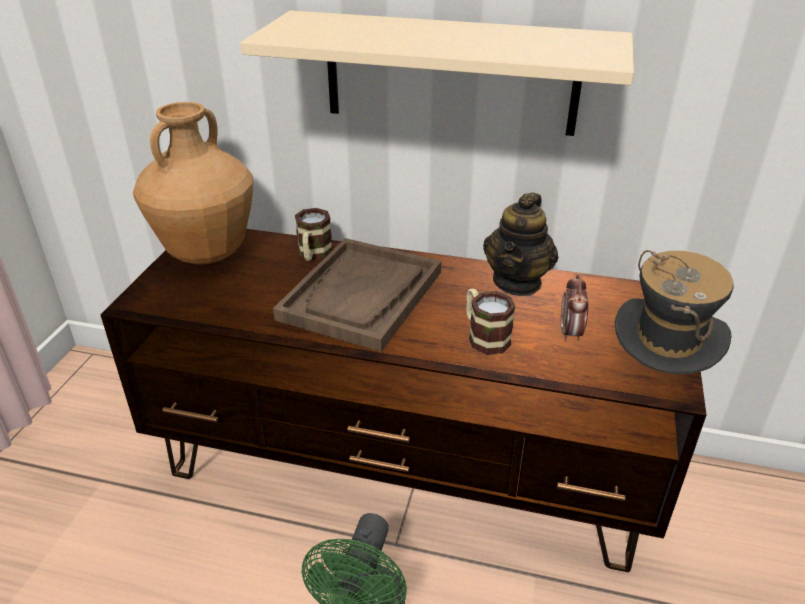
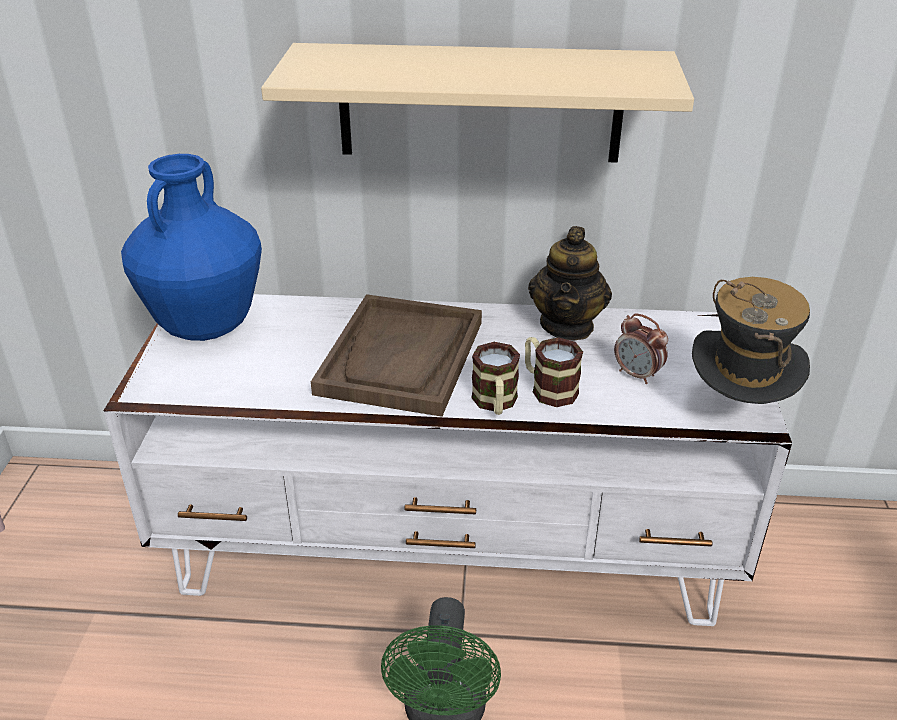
camera: 10 degrees left, 0 degrees up
(206, 254) = (205, 328): brown vase -> blue vase
(313, 255) = (332, 317): mug -> mug (495, 403)
(404, 469) = (450, 551): brown tv stand -> white tv stand
(570, 333) = (637, 375): alarm clock -> alarm clock turned 45 degrees counterclockwise

